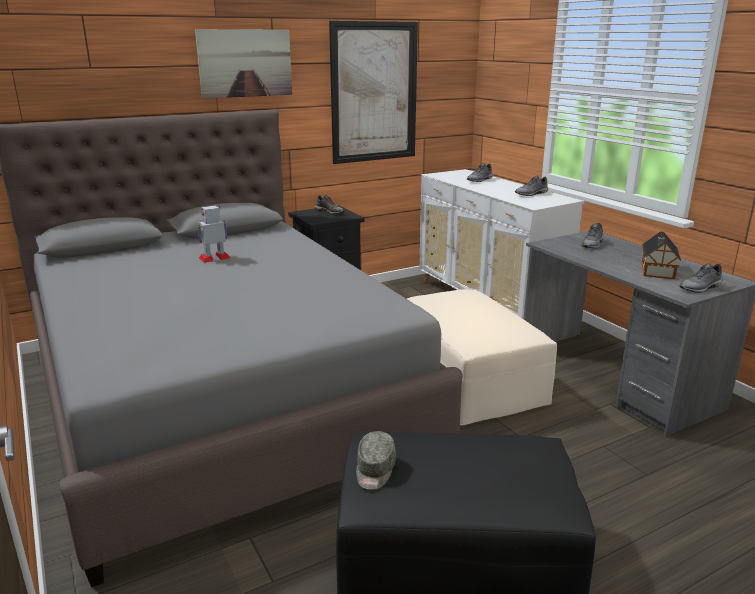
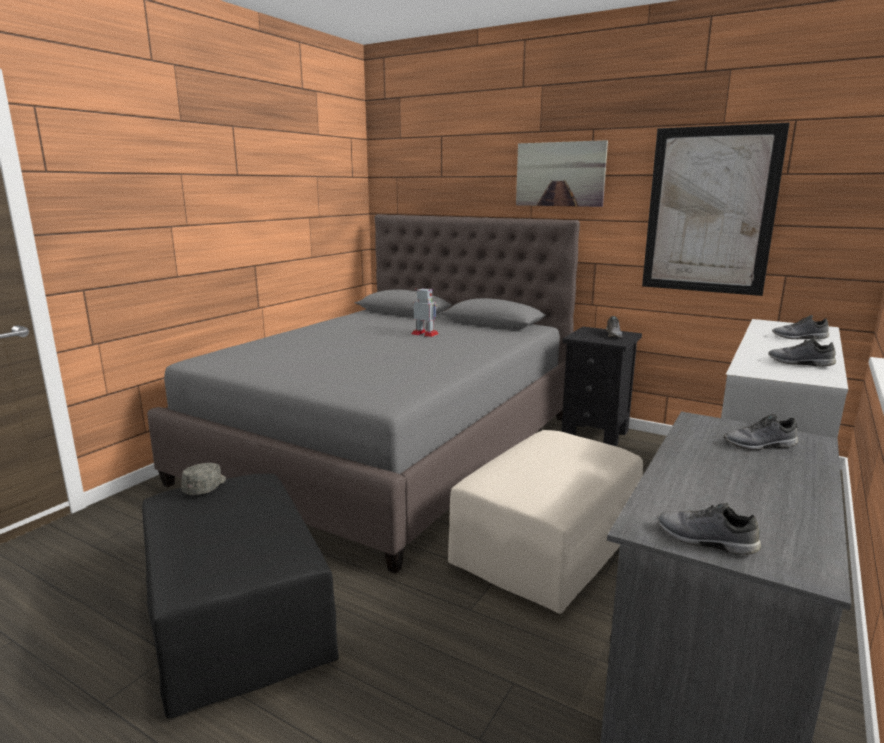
camera: 60 degrees right, 5 degrees down
(375, 470) = (206, 487): grey cap -> grey cap turned 120 degrees clockwise
(657, 271) = (725, 499): toy house -> none

